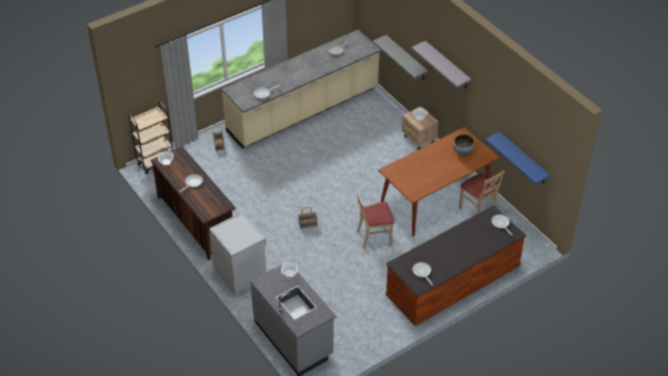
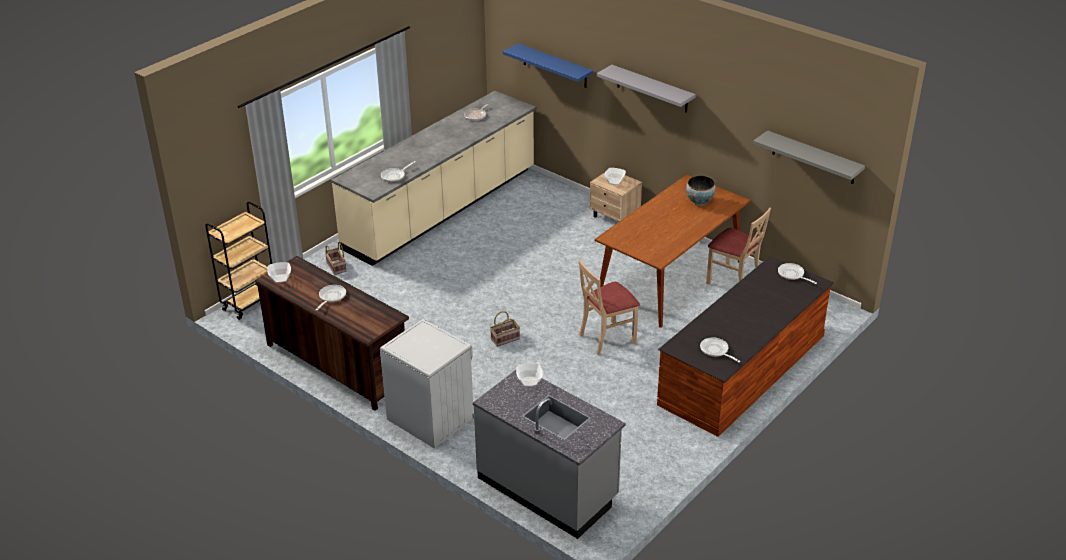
camera: 15 degrees left, 10 degrees down
(406, 58) = (580, 105): grey shelf -> grey shelf (813, 158)
(523, 159) = (795, 185): blue shelf -> blue shelf (554, 66)

